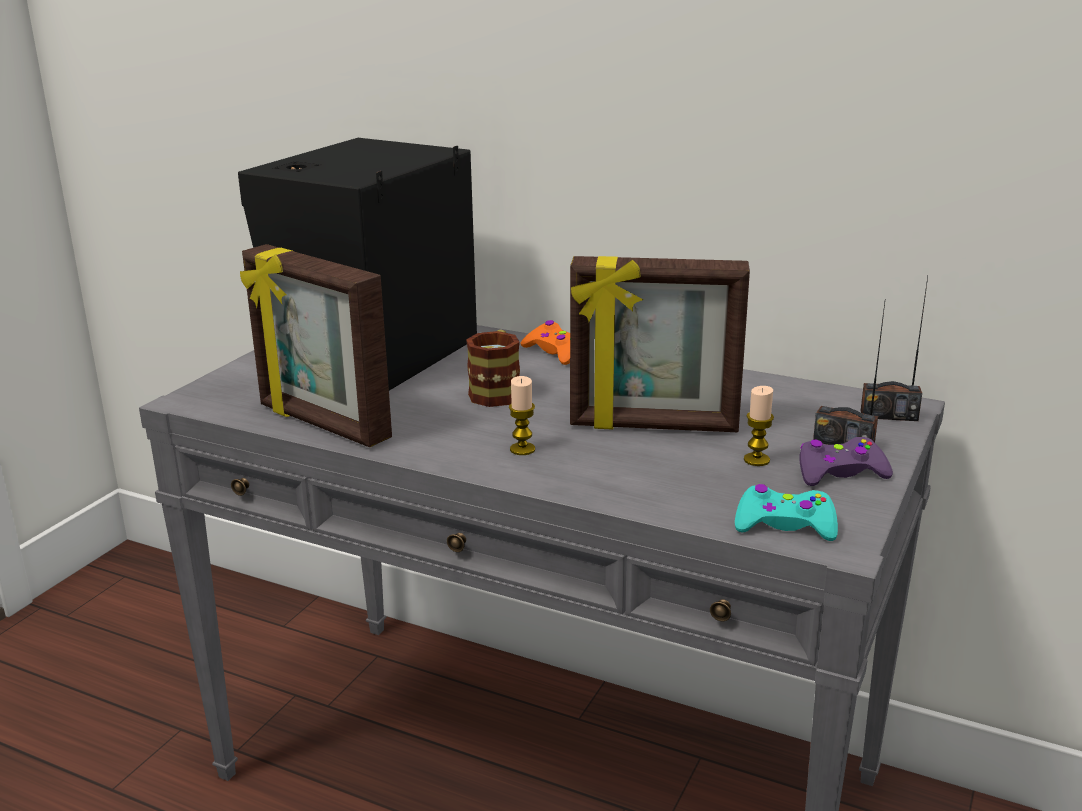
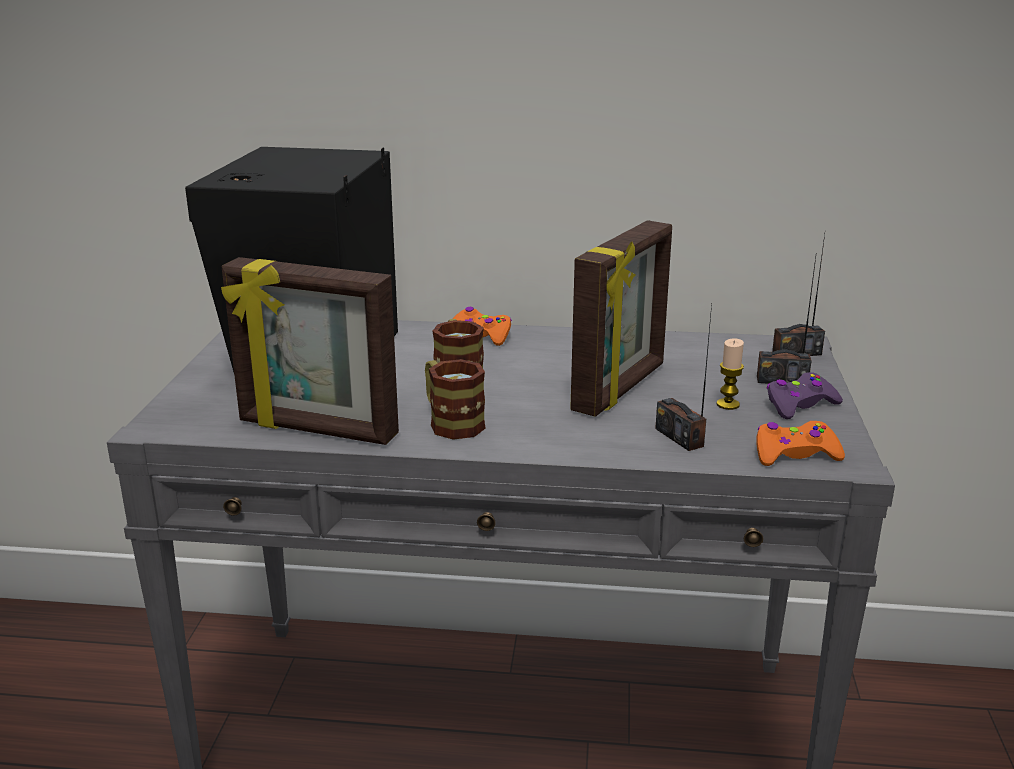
camera: 20 degrees left, 0 degrees up
(451, 435) = (450, 422): none -> mug
(522, 449) = (526, 425): candle -> none
(653, 426) = (621, 389): picture frame -> picture frame turned 45 degrees counterclockwise
(671, 486) = (679, 437): none -> radio
(785, 525) = (794, 454): turquoise game controller -> orange game controller

